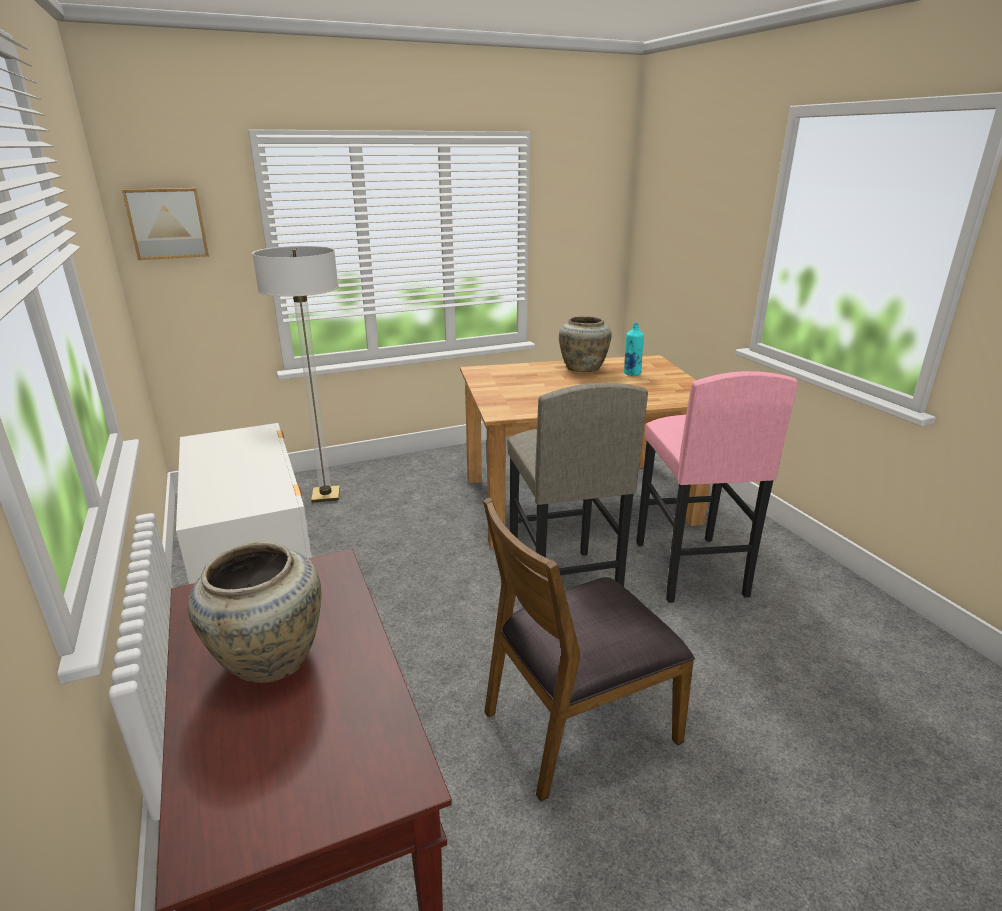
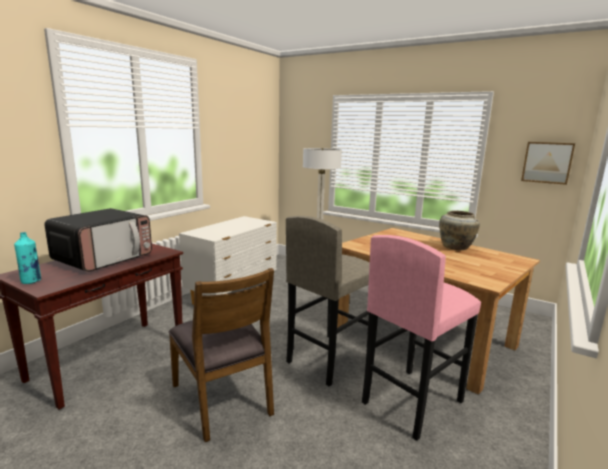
camera: 55 degrees right, 10 degrees down
(167, 223) = (297, 135): picture -> picture (547, 162)
(267, 658) = (104, 258): beige vase -> microwave
(577, 724) = (223, 398): brown chair -> brown chair turned 150 degrees counterclockwise
(632, 373) = (480, 259): turquoise bottle -> turquoise bottle (31, 281)

